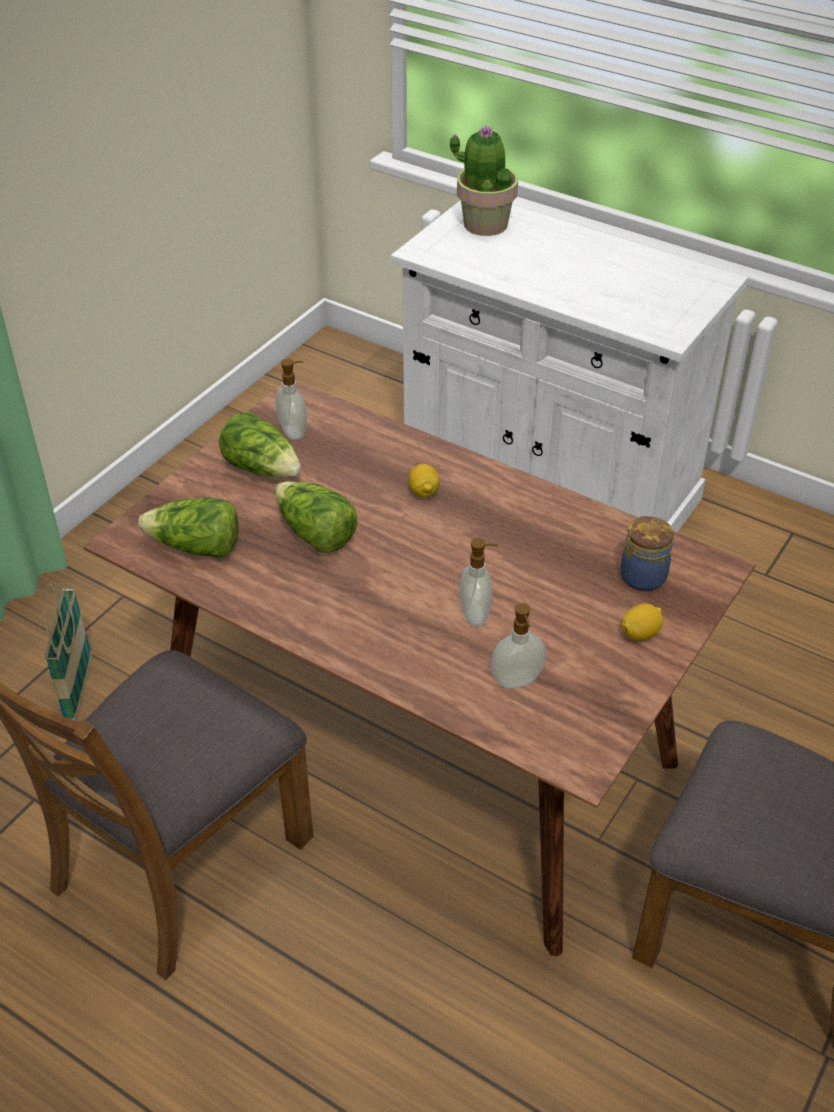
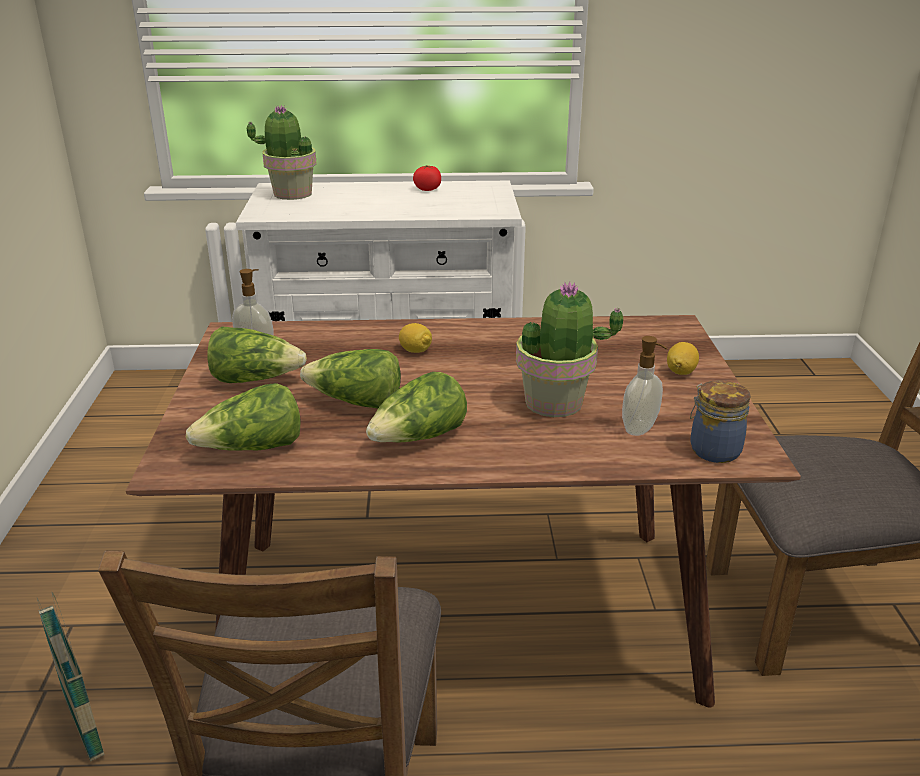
camera: 35 degrees left, 15 degrees down
(324, 598) = (419, 438): none -> lettuce
(476, 614) = (555, 403): soap dispenser -> potted plant
(634, 263) = (427, 189): none -> tomato
(642, 575) = (636, 342): jar -> jar (713, 450)

